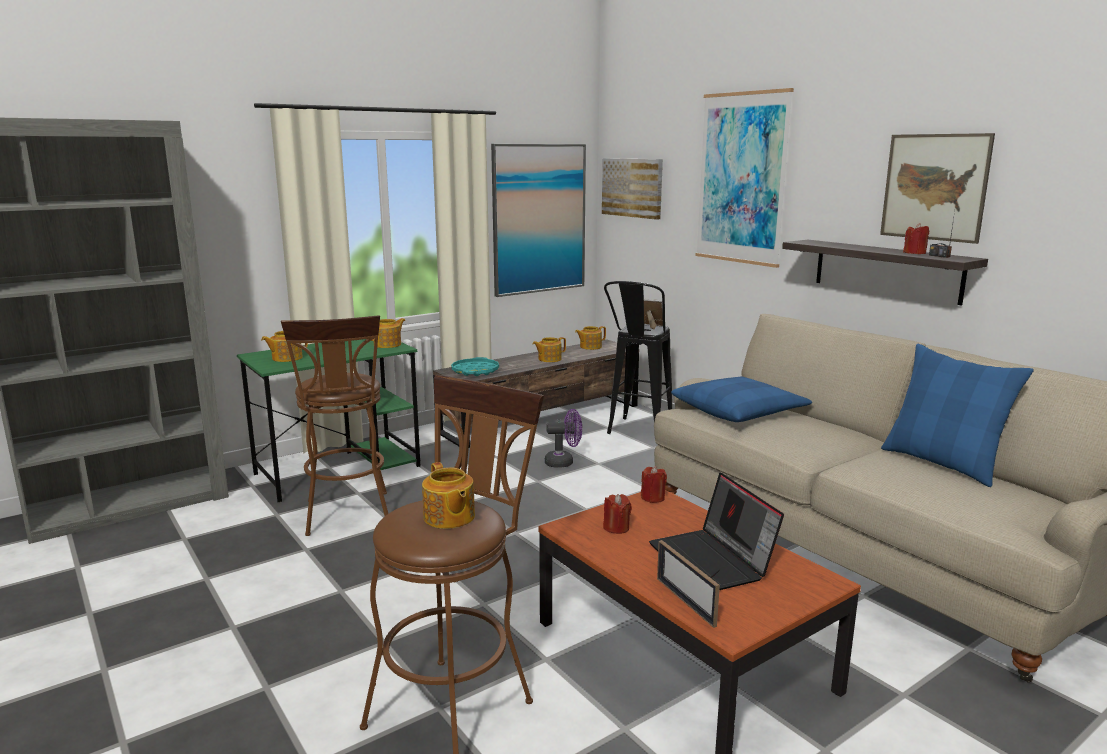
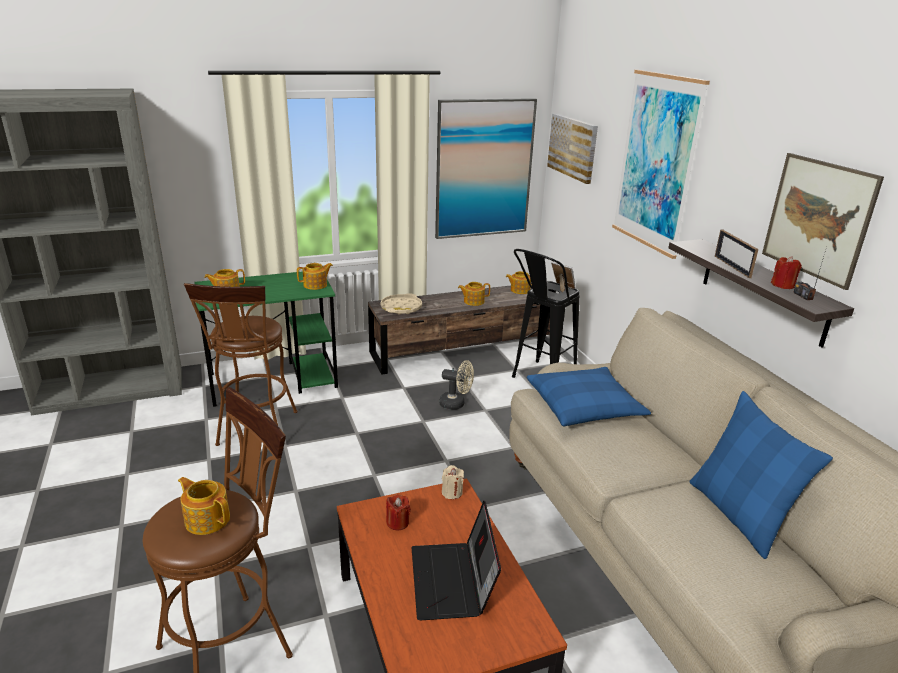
camera: 15 degrees right, 10 degrees up
(449, 517) = (207, 519): teapot -> teapot turned 135 degrees clockwise
(475, 371) = (401, 308): turquoise tray -> beige tray
(564, 462) = (456, 404): purple fan -> beige fan
(652, 498) = (452, 492): red candle -> beige candle
(685, 601) = (398, 625): picture frame -> picture frame (732, 266)

